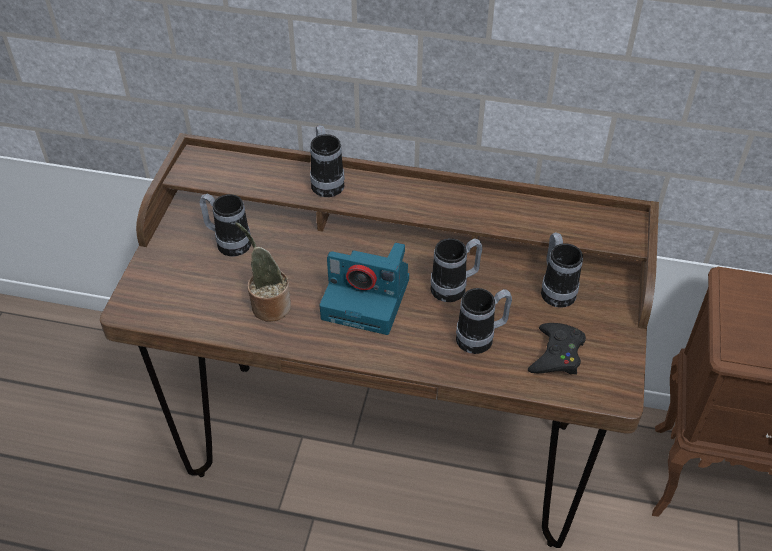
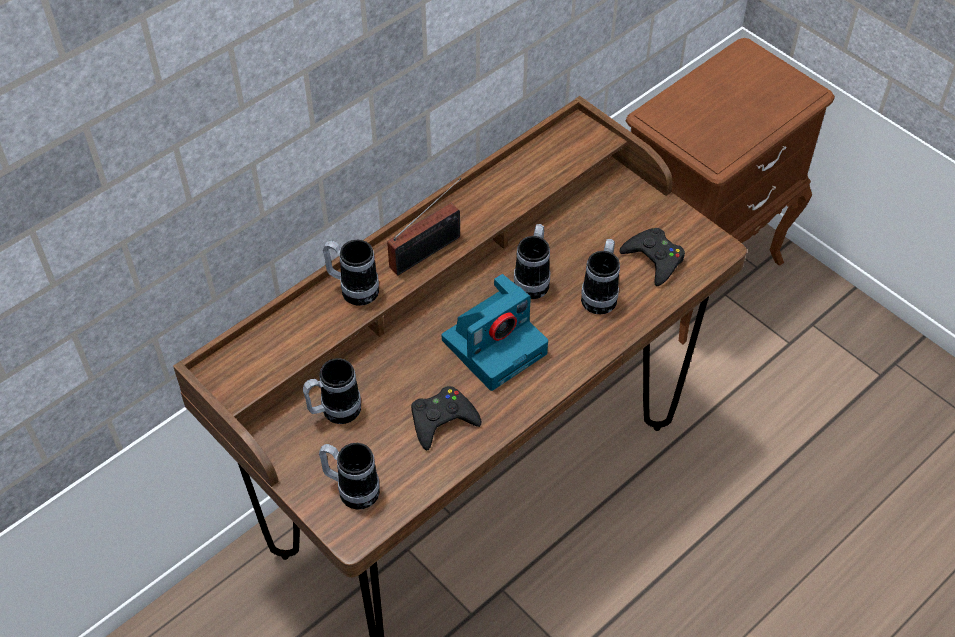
camera: 55 degrees left, 5 degrees up
(268, 305) = (442, 420): potted plant -> black game controller
(403, 202) = (429, 250): none -> radio
(556, 289) = (589, 218): mug -> mug (352, 489)

